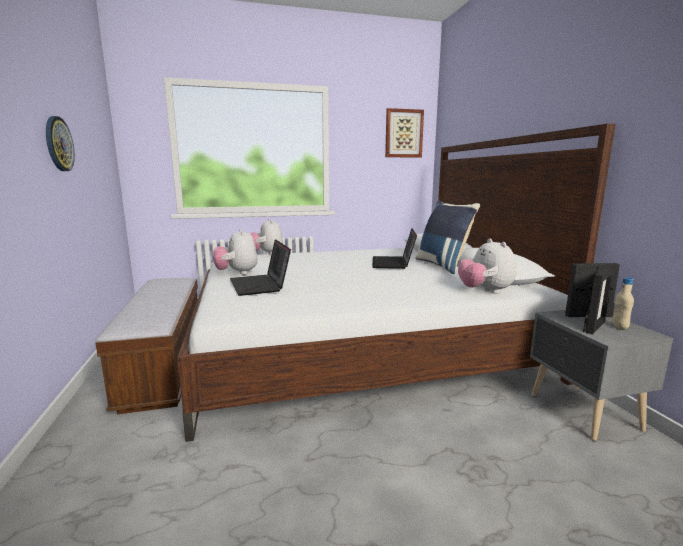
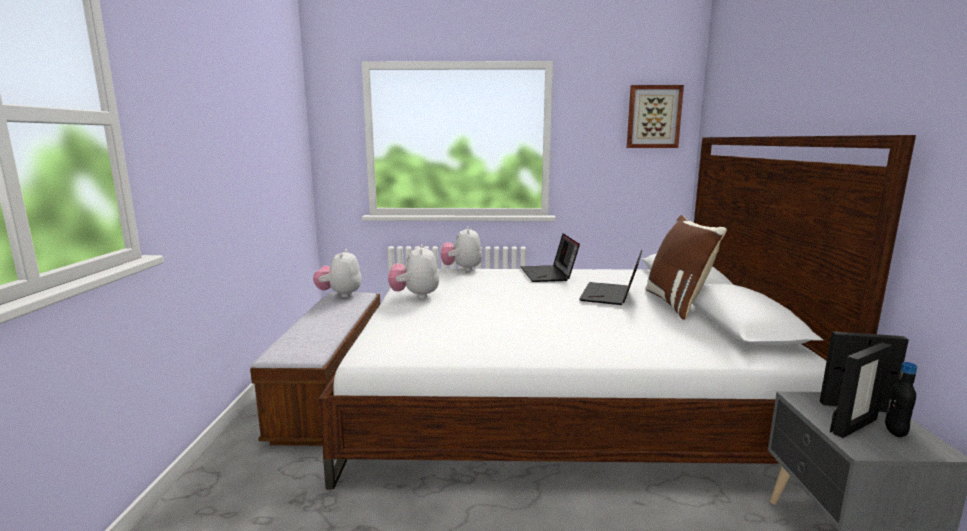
camera: 15 degrees right, 0 degrees up
(58, 144) = (238, 152): wall clock -> none
(260, 285) = (432, 316): laptop -> laptop (548, 274)
(443, 265) = (678, 304): blue pillow -> brown pillow
(485, 291) = (710, 353): plush toy -> plush toy (340, 295)
(619, 327) = (895, 431): beige bottle -> black bottle

